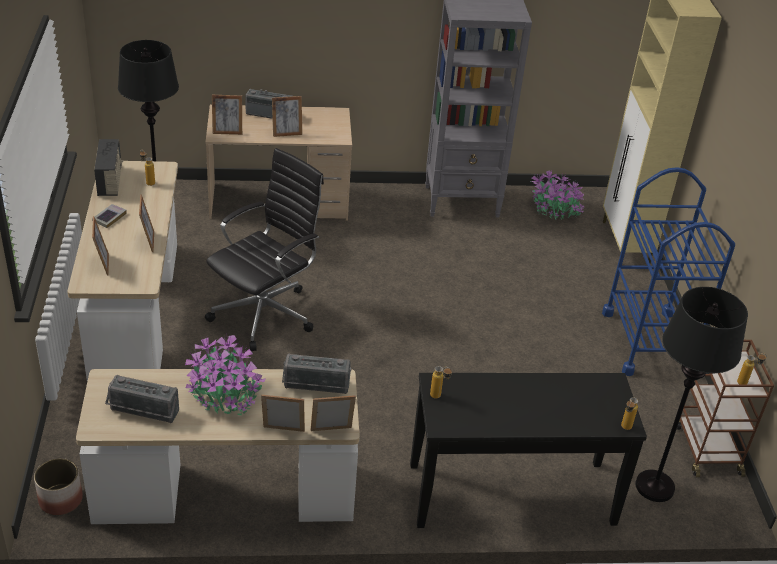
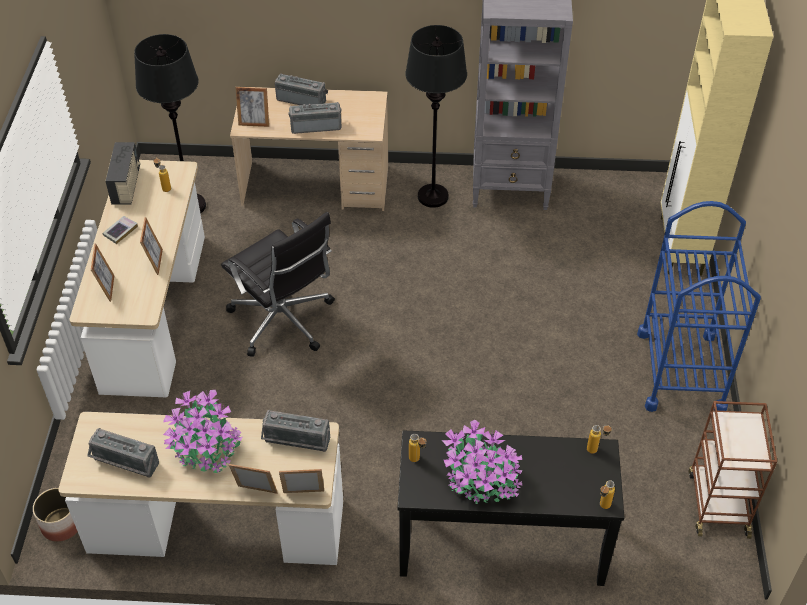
camera: 10 degrees right, 10 degrees up
(265, 313) = (283, 321): black office chair -> black office chair turned 90 degrees clockwise
(287, 133) = (316, 125): picture frame -> radio
(554, 210) = (609, 202): potted plant -> potted plant (480, 480)
(654, 486) = (652, 543): black floor lamp -> black floor lamp (432, 196)
(746, 383) = (751, 453): bottle -> bottle (596, 450)

